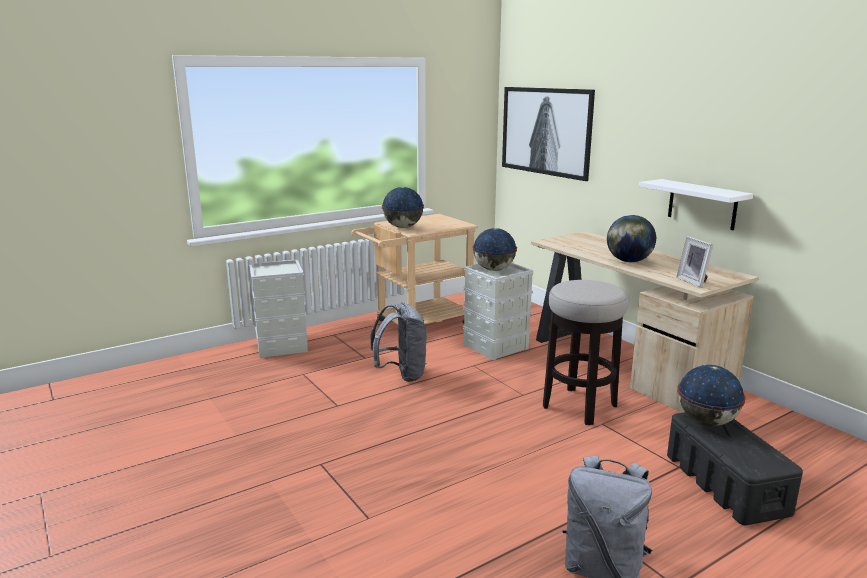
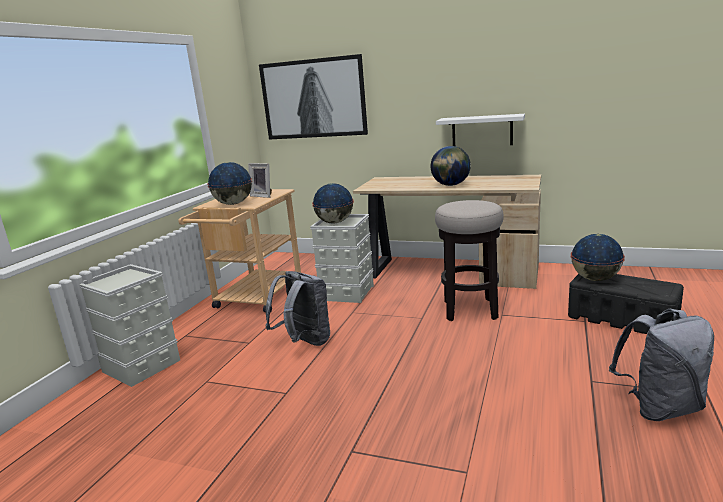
camera: 35 degrees left, 0 degrees up
(694, 282) = (518, 185): picture frame -> picture frame (263, 196)

